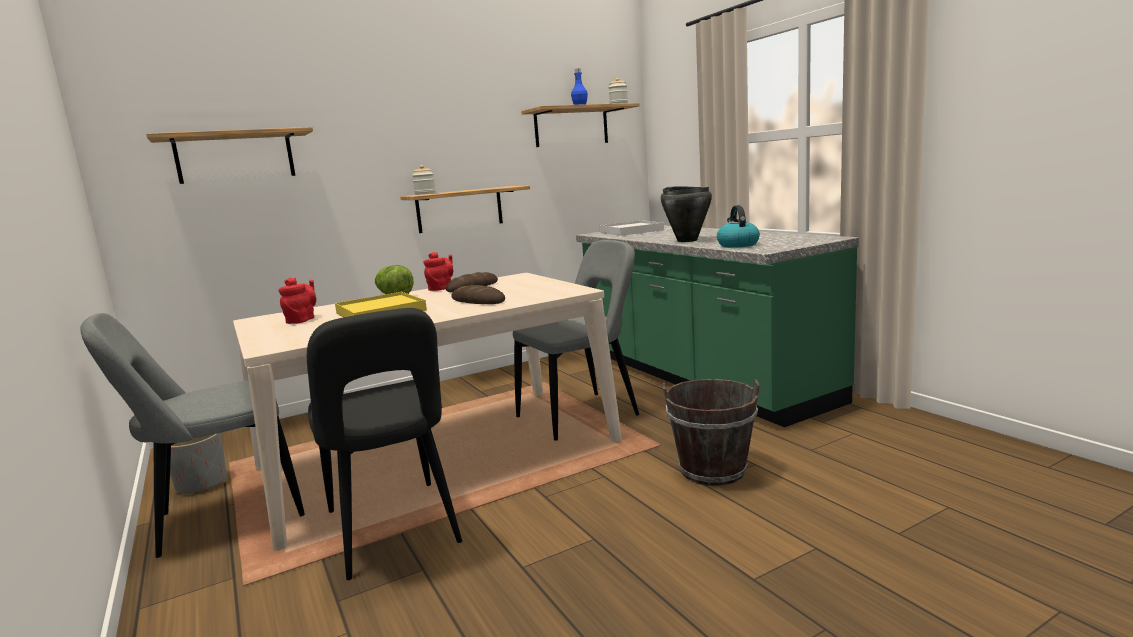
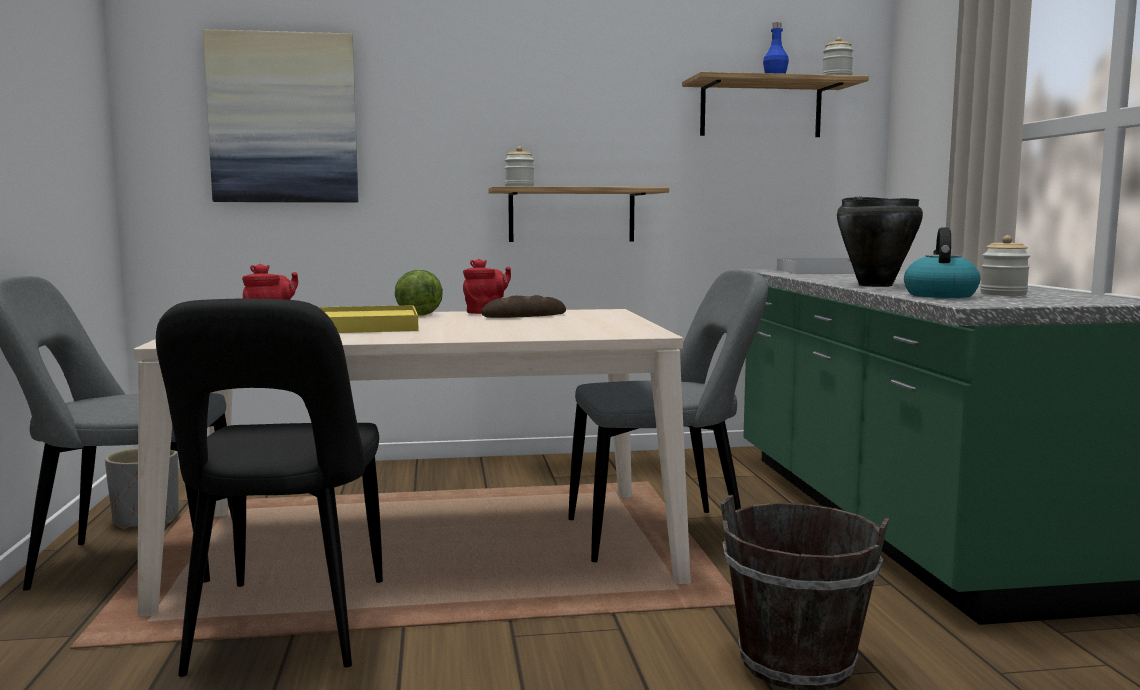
camera: 20 degrees right, 5 degrees down
(235, 157) = (283, 118): shelf -> picture
(478, 301) = (498, 329): bread -> none
(766, 240) = (1003, 294): none -> jar

